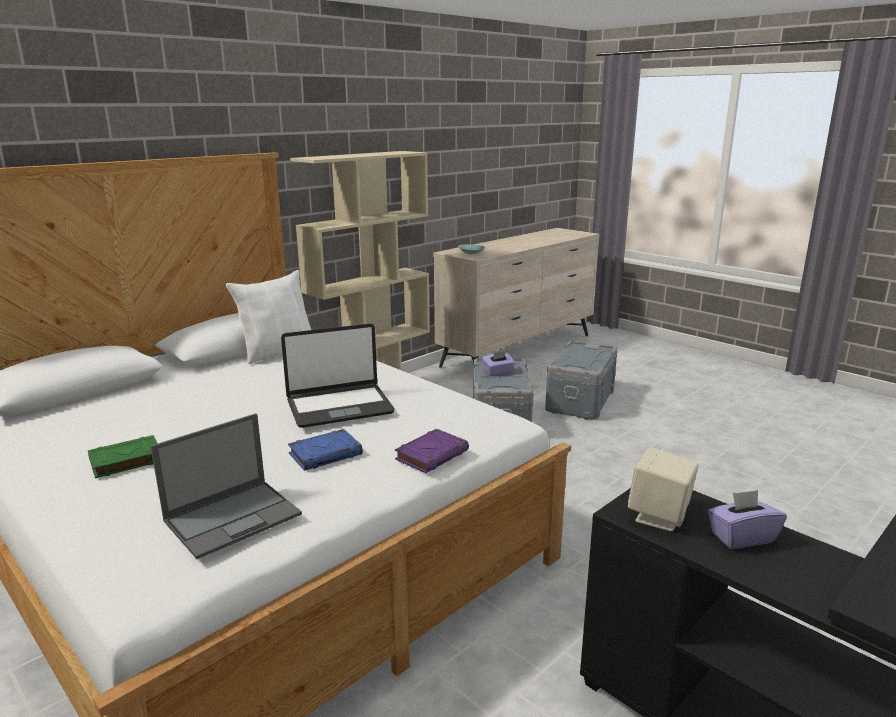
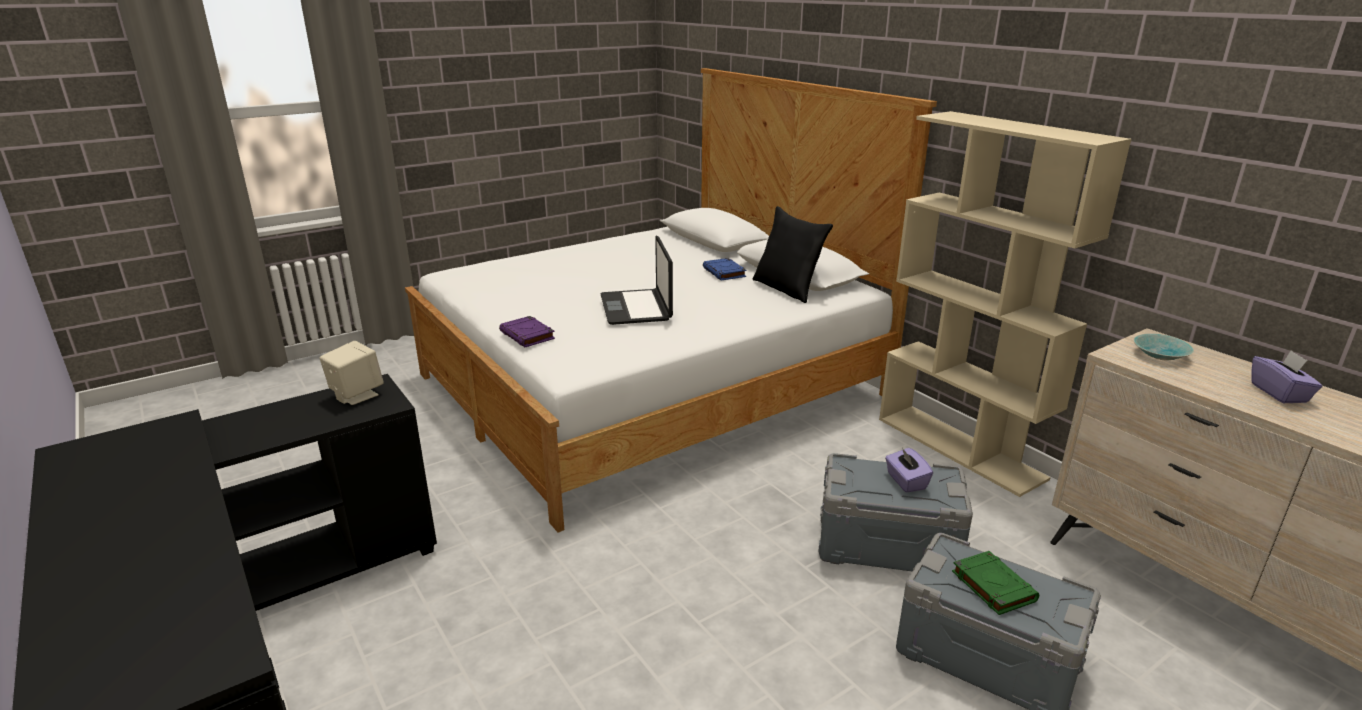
camera: 100 degrees right, 5 degrees up
(125, 461) = (586, 258): green book -> green book (992, 586)
(234, 517) = (490, 282): laptop -> none
(278, 351) = (788, 289): white pillow -> black pillow
(326, 454) = (557, 305): blue book -> blue book (724, 273)
(741, 537) = (299, 419): purple tissue box -> purple tissue box (1279, 393)

